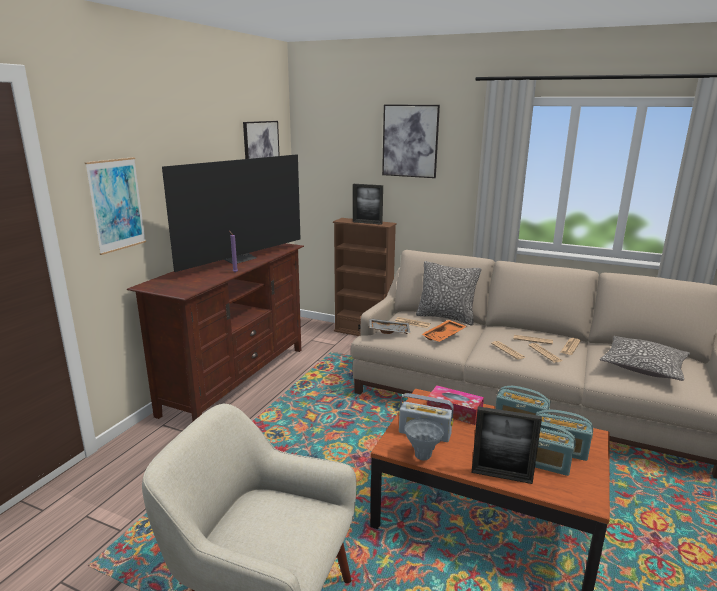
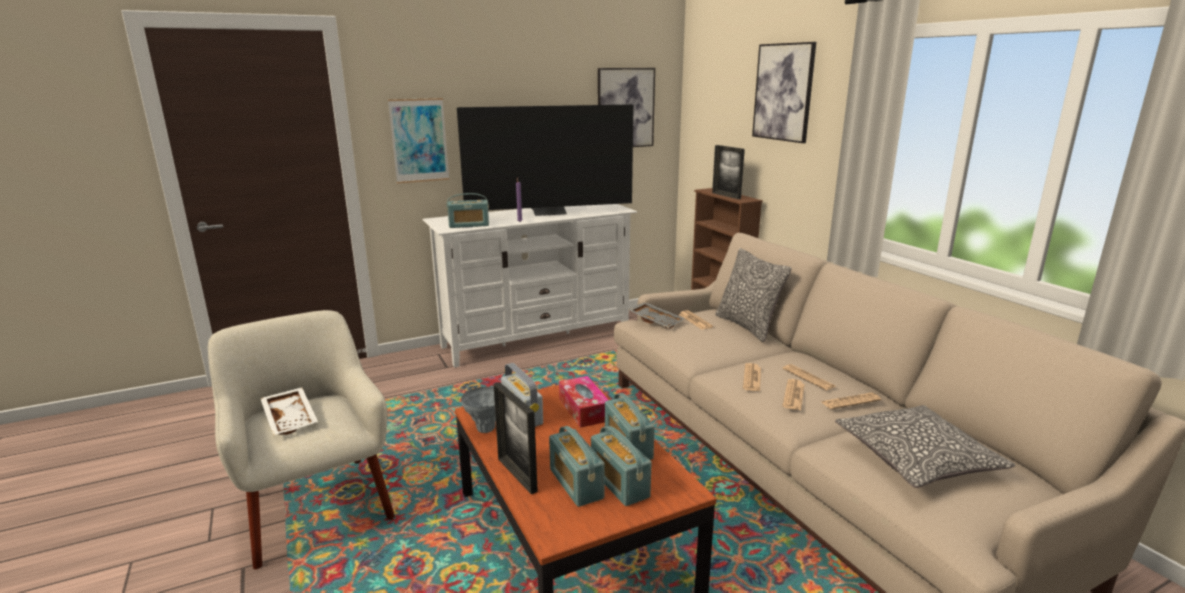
camera: 40 degrees right, 0 degrees up
(195, 285) = (468, 225): none -> radio
(236, 379) = (537, 339): brown tv stand -> white tv stand
(262, 531) = (291, 418): none -> white tray
(444, 336) = (705, 342): orange tray -> none

